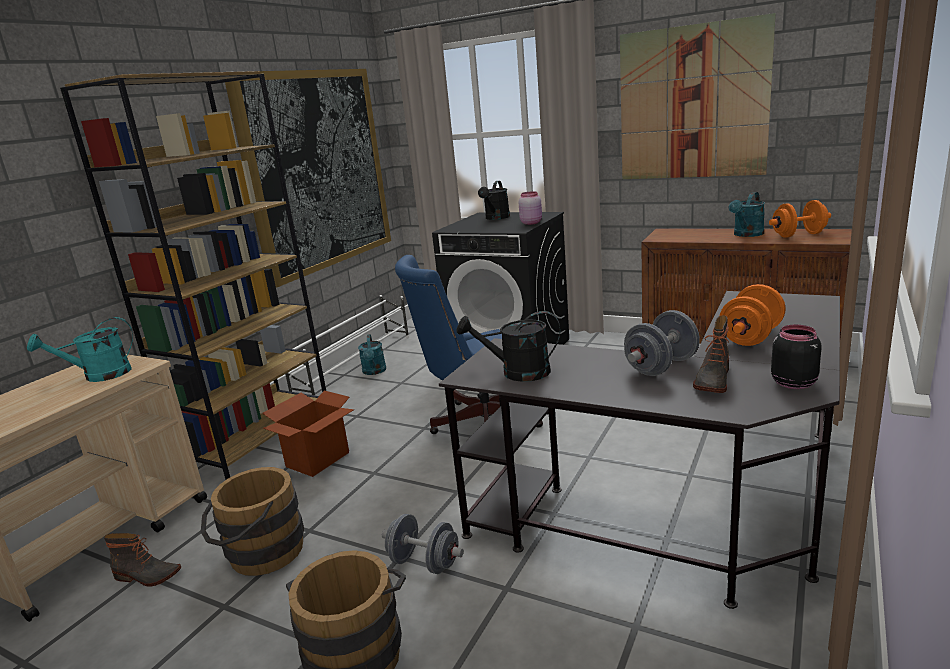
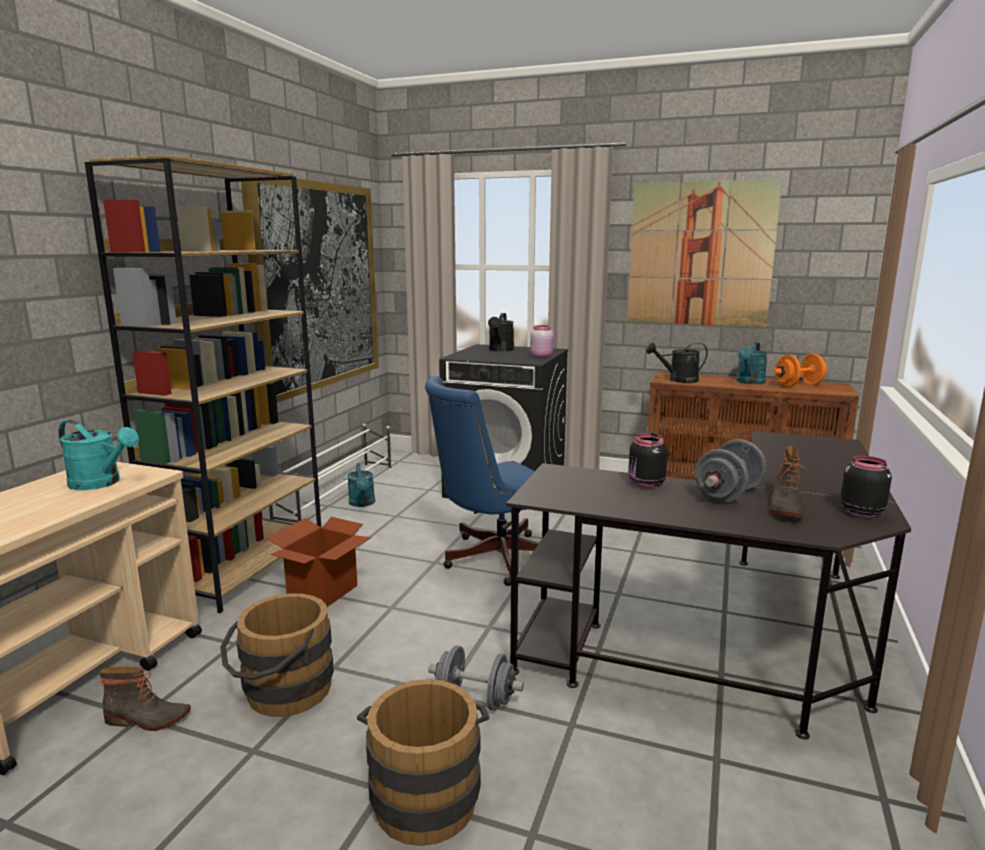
camera: 10 degrees left, 5 degrees down
(99, 376) = (101, 483): turquoise watering can -> turquoise watering can turned 120 degrees counterclockwise
(517, 373) = (585, 495): black watering can -> black watering can (678, 380)
(582, 358) = (645, 484): none -> black jar
(751, 337) = (799, 471): orange dumbbell -> none

